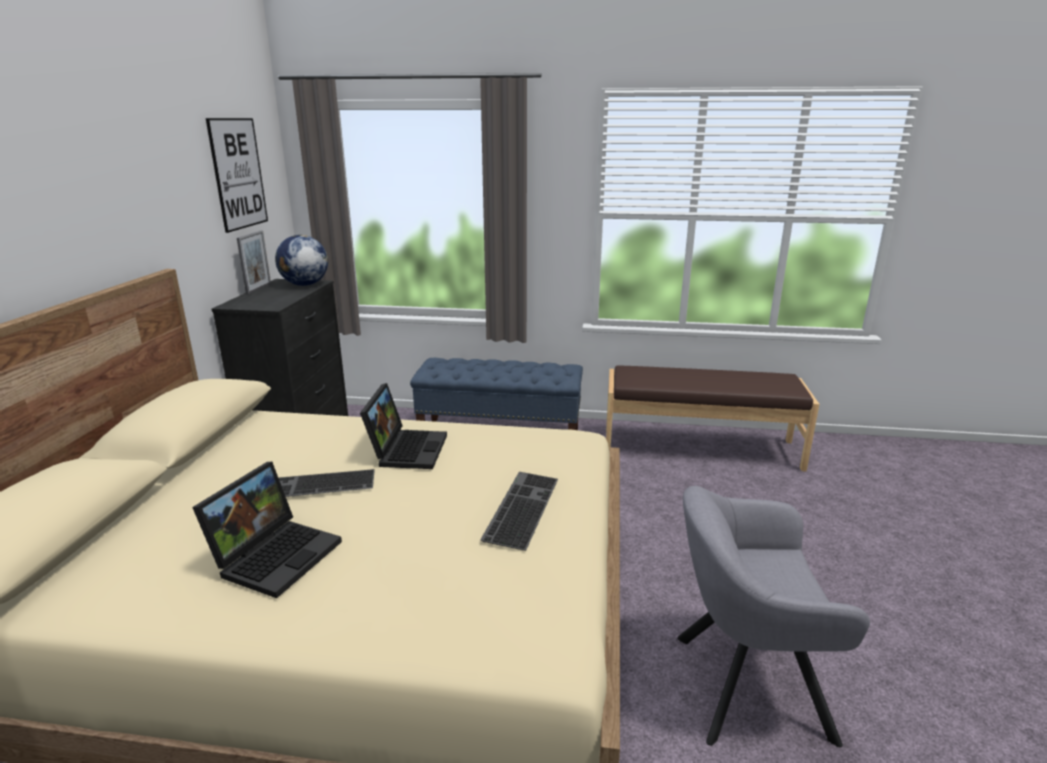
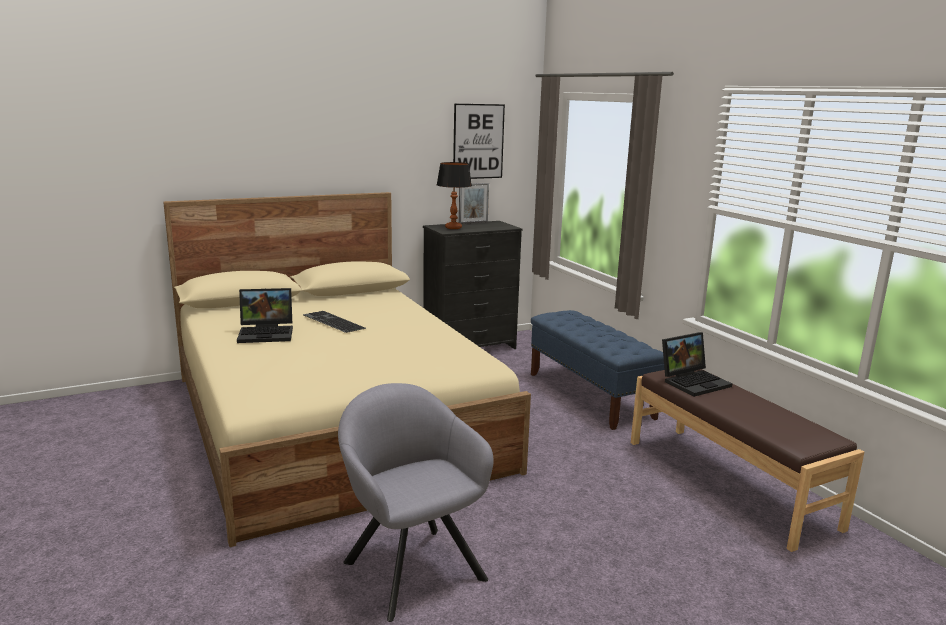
camera: 55 degrees right, 5 degrees down
(262, 300) = (453, 228): none -> table lamp
(304, 285) = (499, 226): globe -> none
(406, 449) = (400, 329): laptop -> laptop (694, 382)
(520, 507) = (369, 367): keyboard -> none

